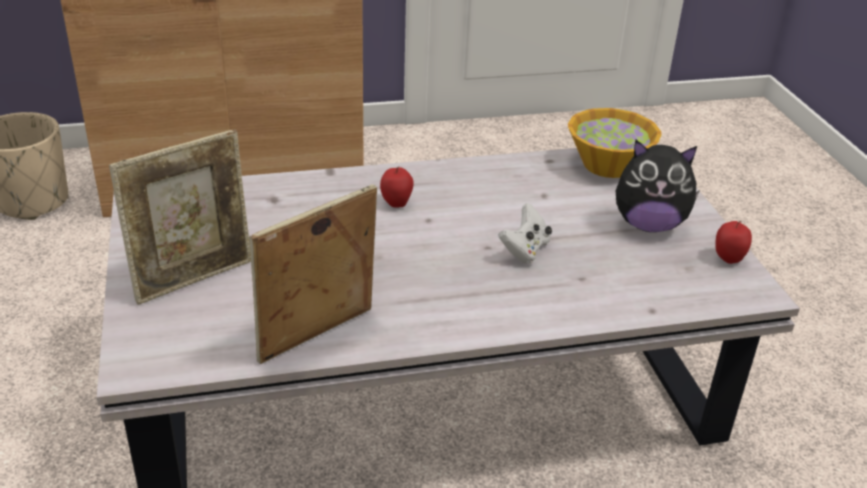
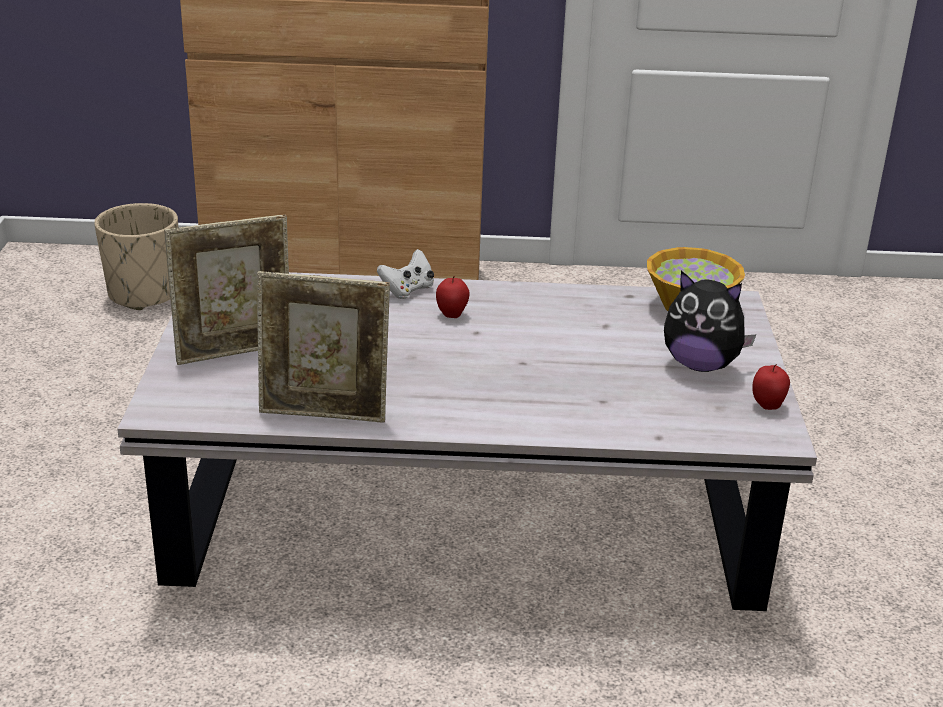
camera: 15 degrees right, 5 degrees down
(318, 339) = (324, 414): picture frame -> picture frame turned 150 degrees counterclockwise
(525, 250) = (558, 370): white game controller -> white game controller (407, 290)

